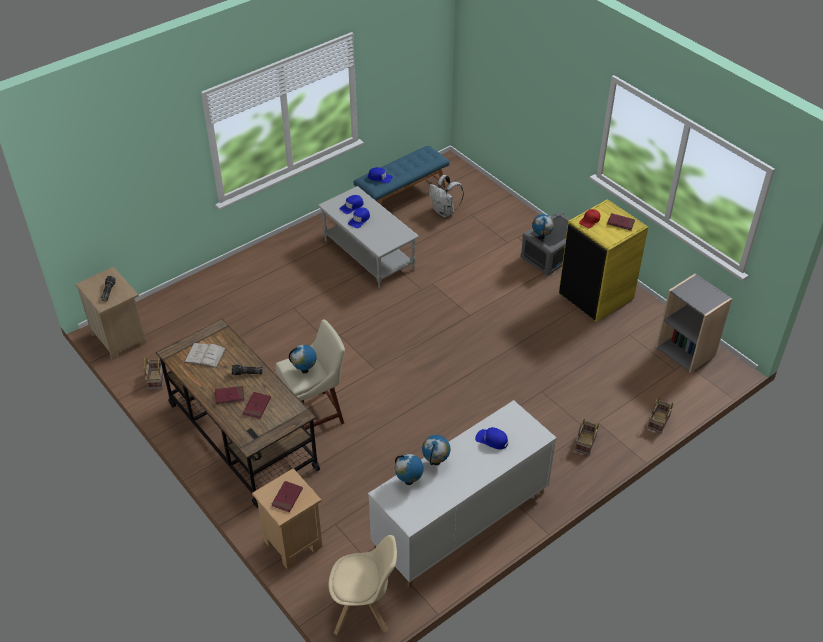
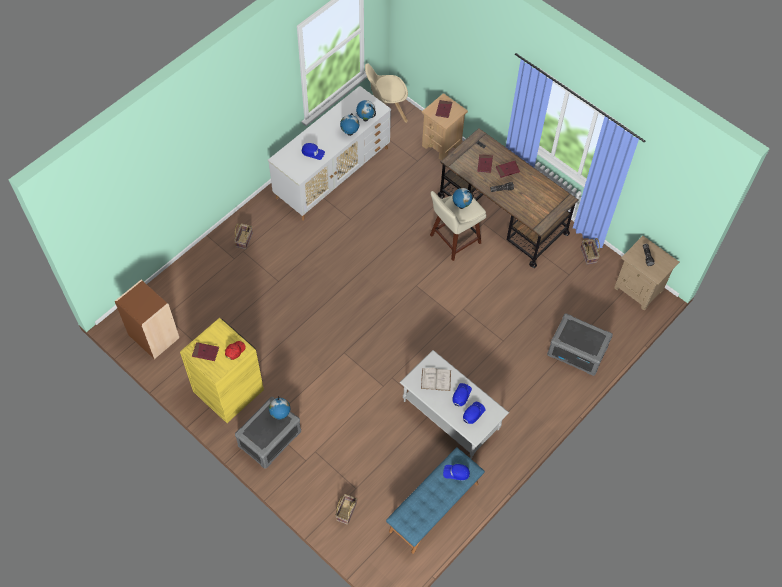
camera: 170 degrees right, 15 degrees up
(205, 355) = (539, 200): white book -> white book (436, 379)
(218, 291) = (577, 351): none -> grey storage box
(444, 212) = (384, 489): white backpack -> none
(659, 422) = (186, 264): basket -> basket (346, 511)
(686, 351) = (153, 336): grey bookcase -> brown bookcase

